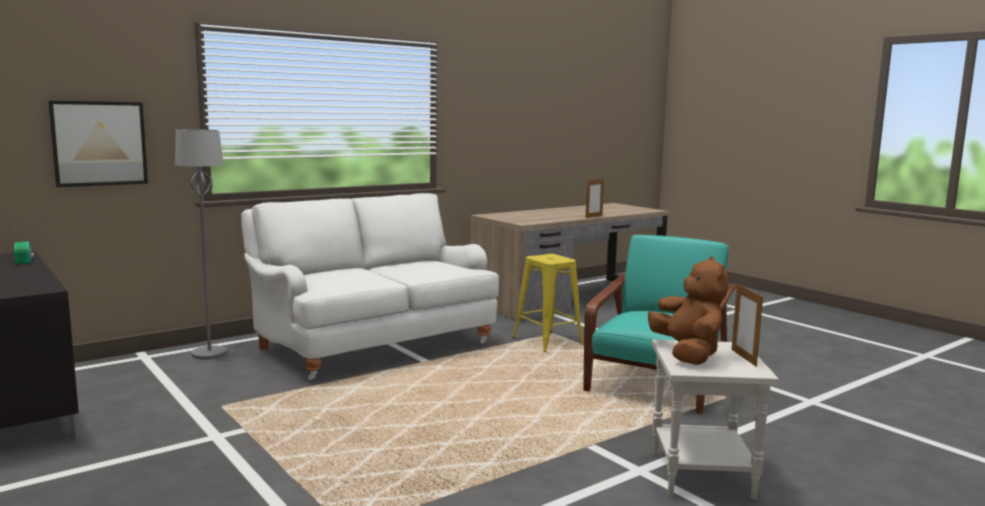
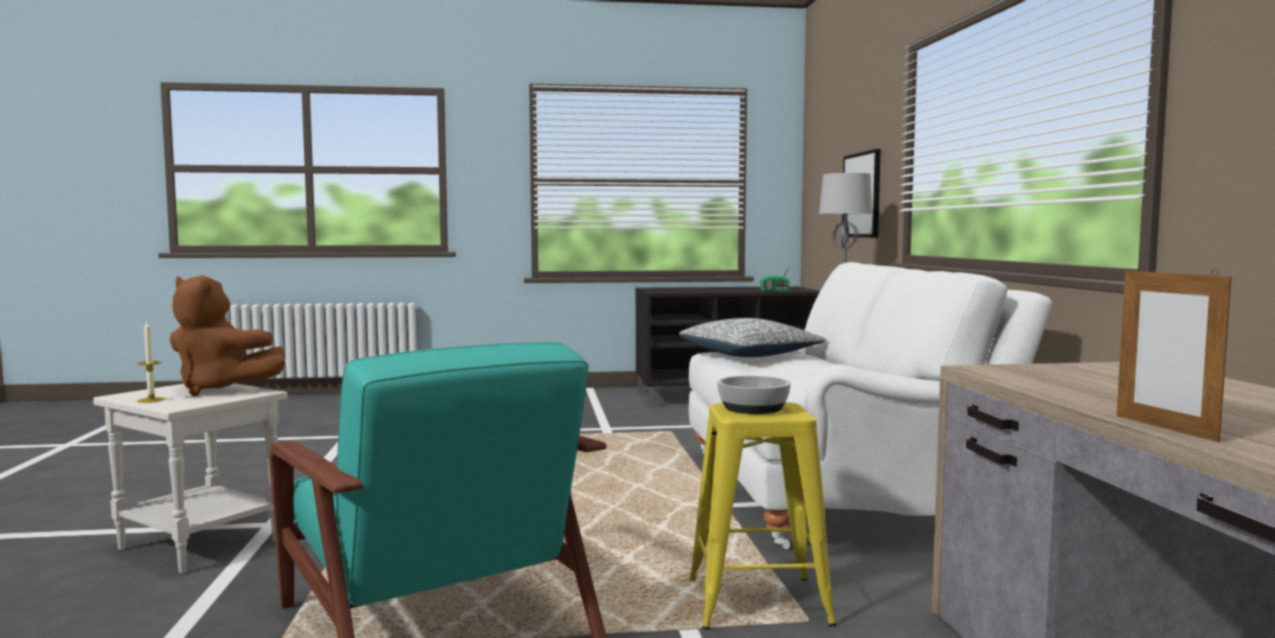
camera: 120 degrees right, 5 degrees down
(338, 280) = (750, 355): none -> pillow
(549, 258) = (752, 408): none -> bowl
(743, 357) = (151, 400): picture frame -> candle

